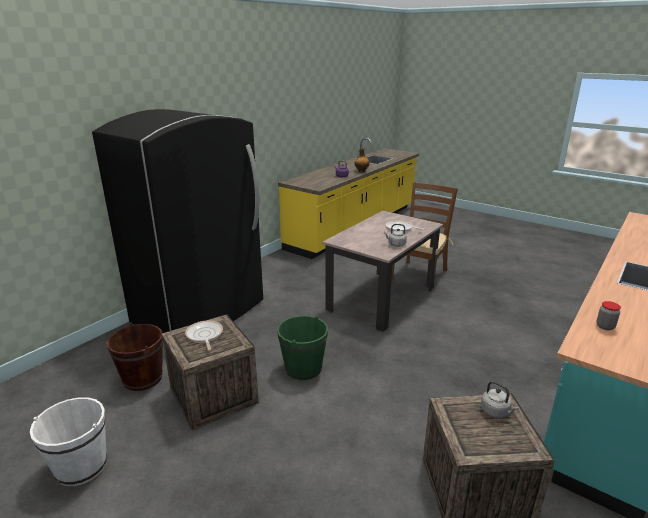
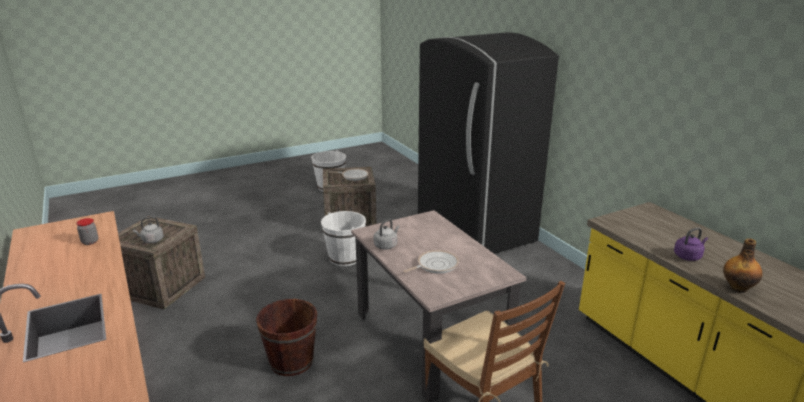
camera: 115 degrees right, 0 degrees up
(142, 378) = (392, 203): brown bucket -> brown bucket (291, 361)
(303, 368) = (345, 258): green bucket -> white bucket

